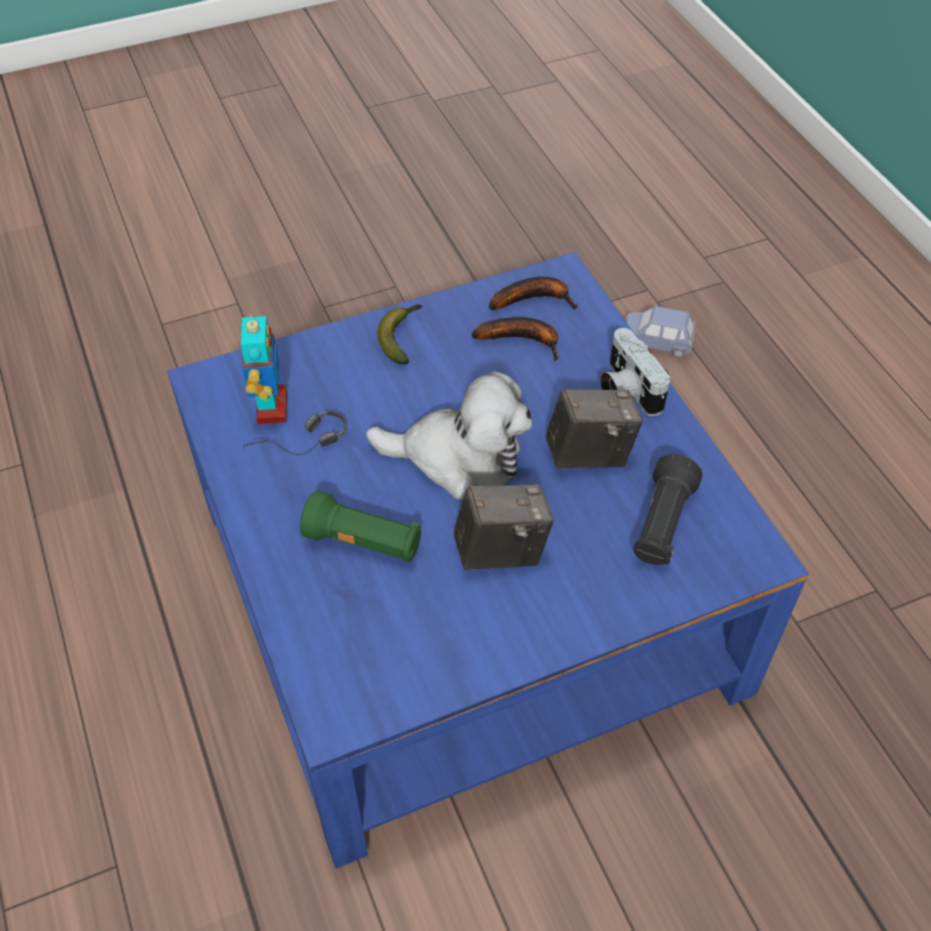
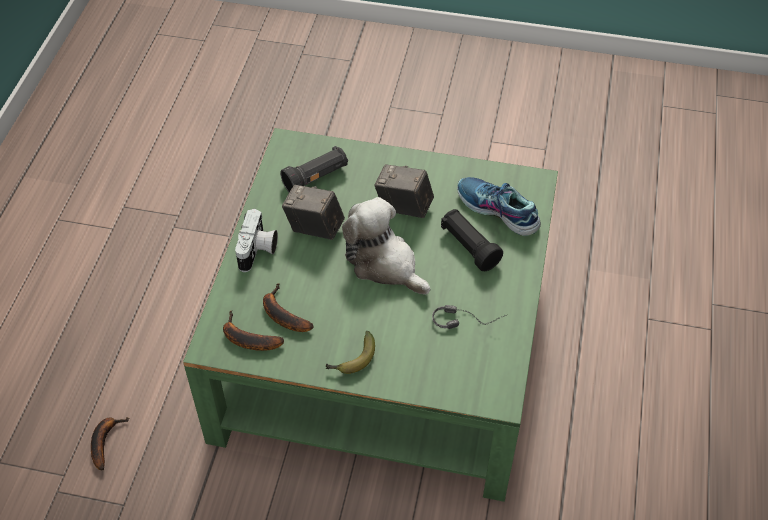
camera: 145 degrees left, 0 degrees up
(270, 407) = (469, 355): toy robot -> none
(361, 624) = (497, 211): none -> shoe
(364, 543) = (469, 247): green flashlight -> black flashlight
(465, 594) = (384, 347): blue coffee table -> green coffee table
(656, 342) = (105, 441): blue toy car -> banana

